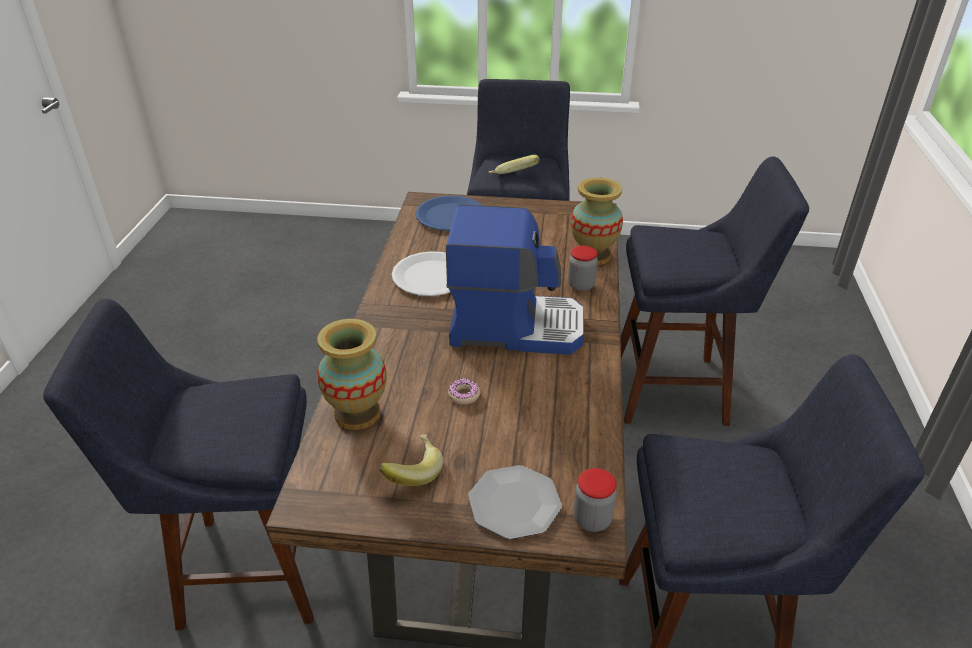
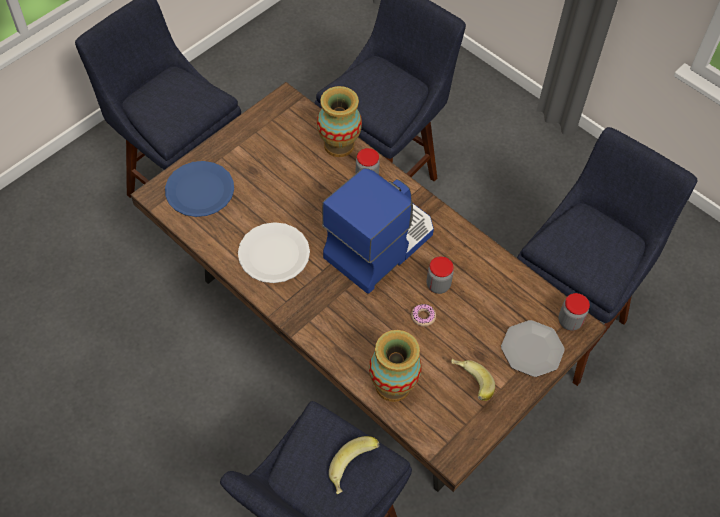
camera: 55 degrees left, 20 degrees up
(513, 177) = (182, 113): banana -> banana (353, 471)
(515, 387) = (438, 285): none -> jar

